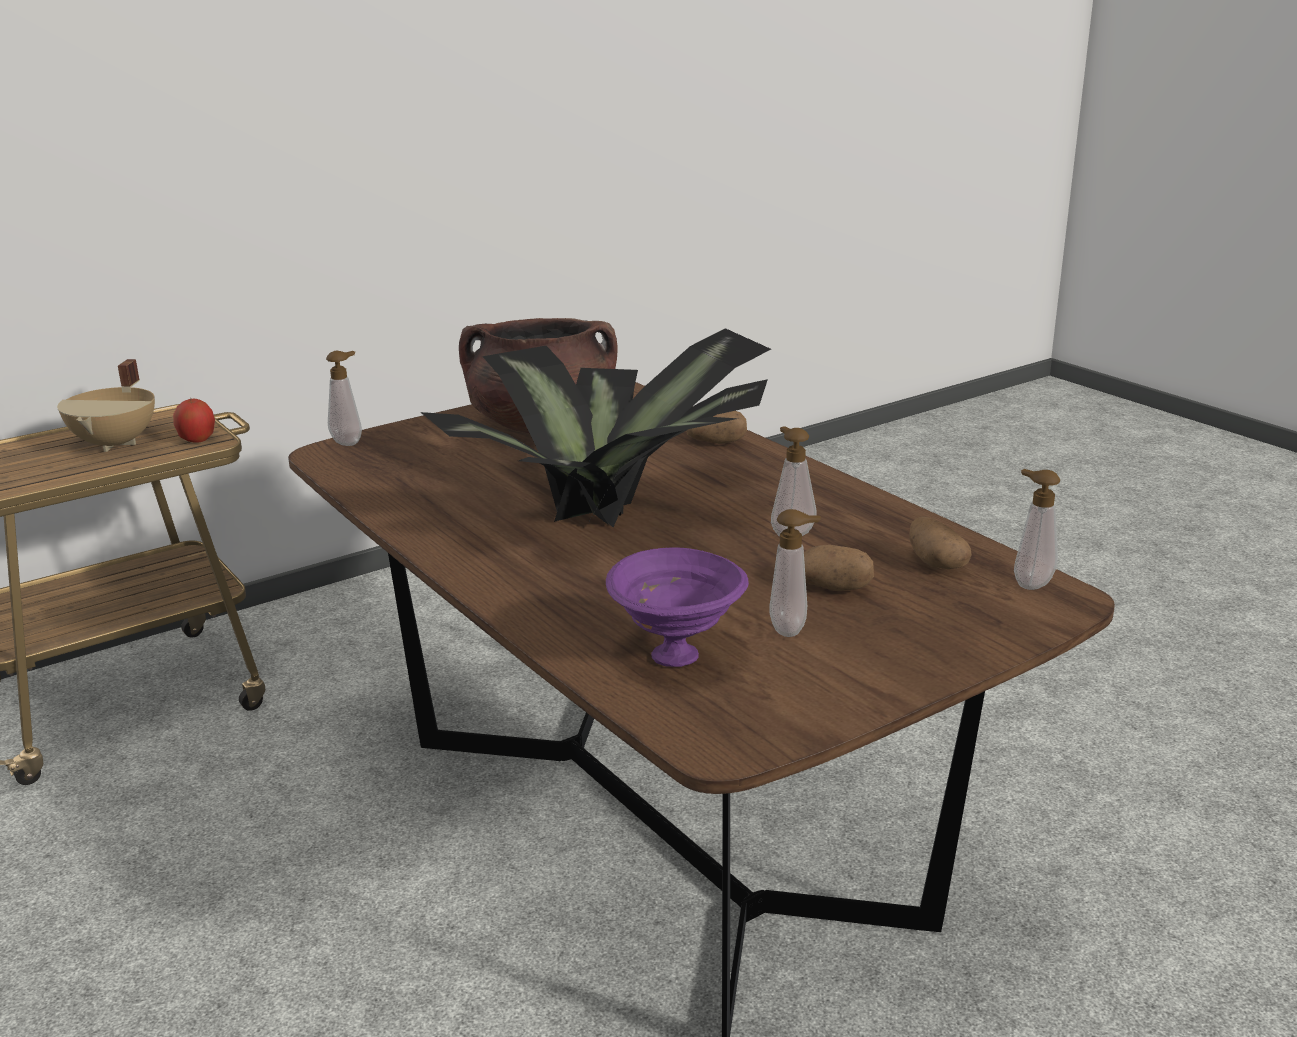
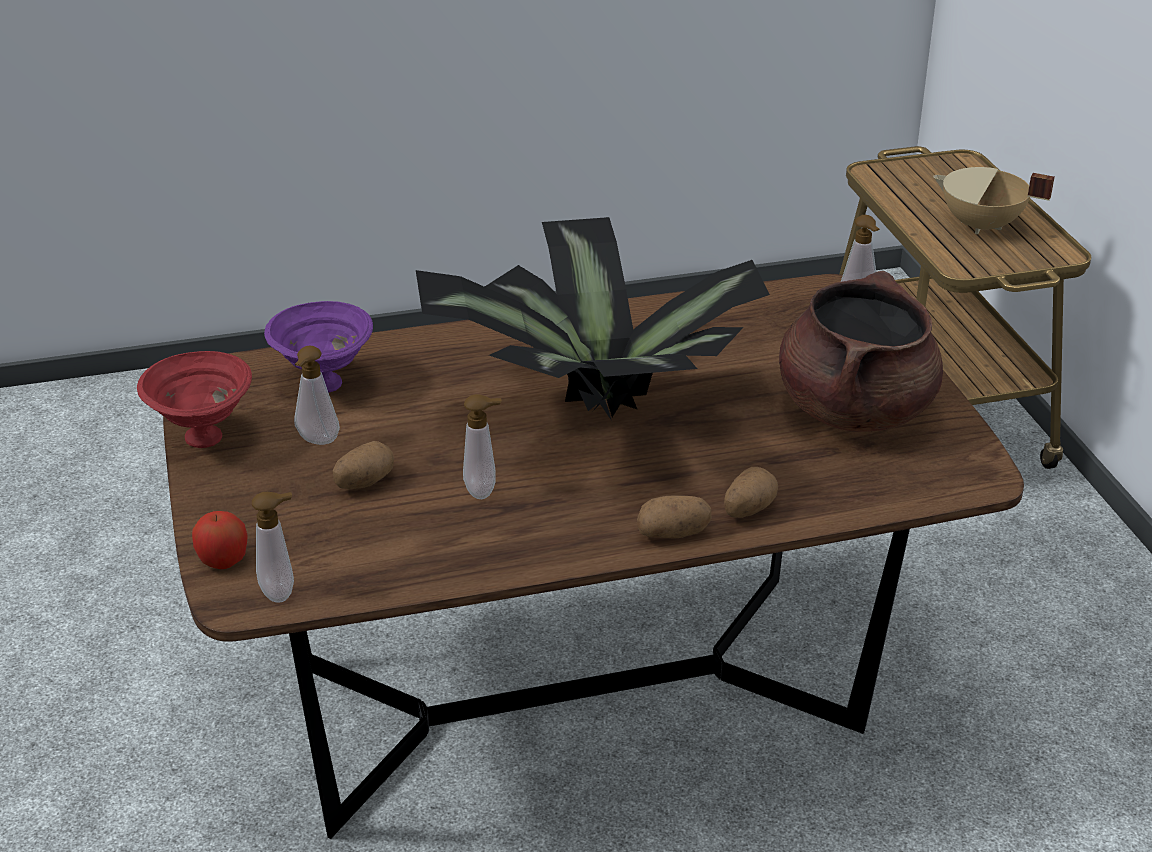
camera: 110 degrees right, 10 degrees up
(197, 439) = (977, 261): apple -> apple (223, 561)
(852, 698) = (205, 439): none -> red bowl
(934, 562) = (363, 552): potato -> potato (673, 533)

